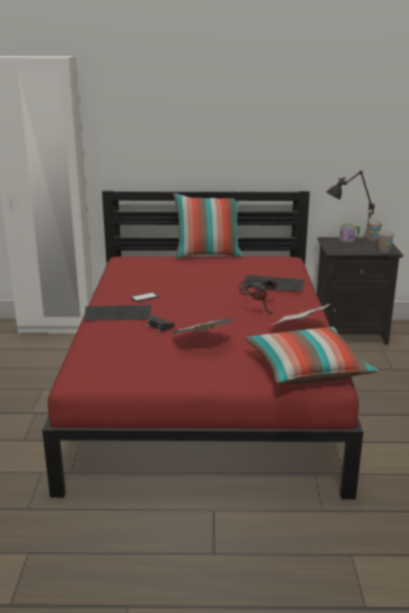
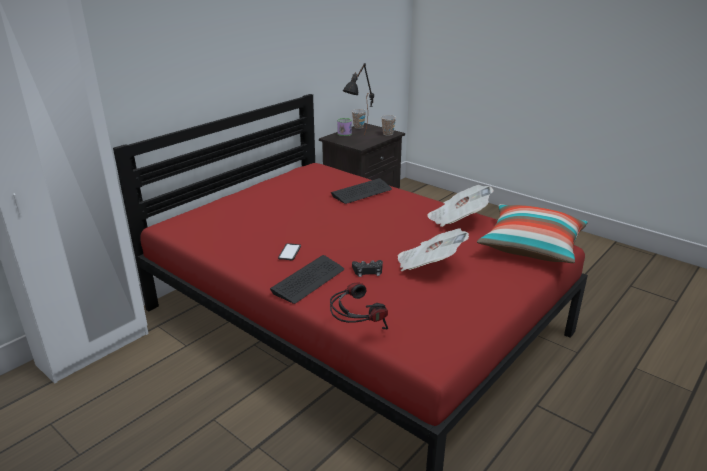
camera: 50 degrees left, 5 degrees up
(208, 255) = (243, 188): pillow -> none
(257, 308) = (395, 217): headphones -> headphones (356, 330)

